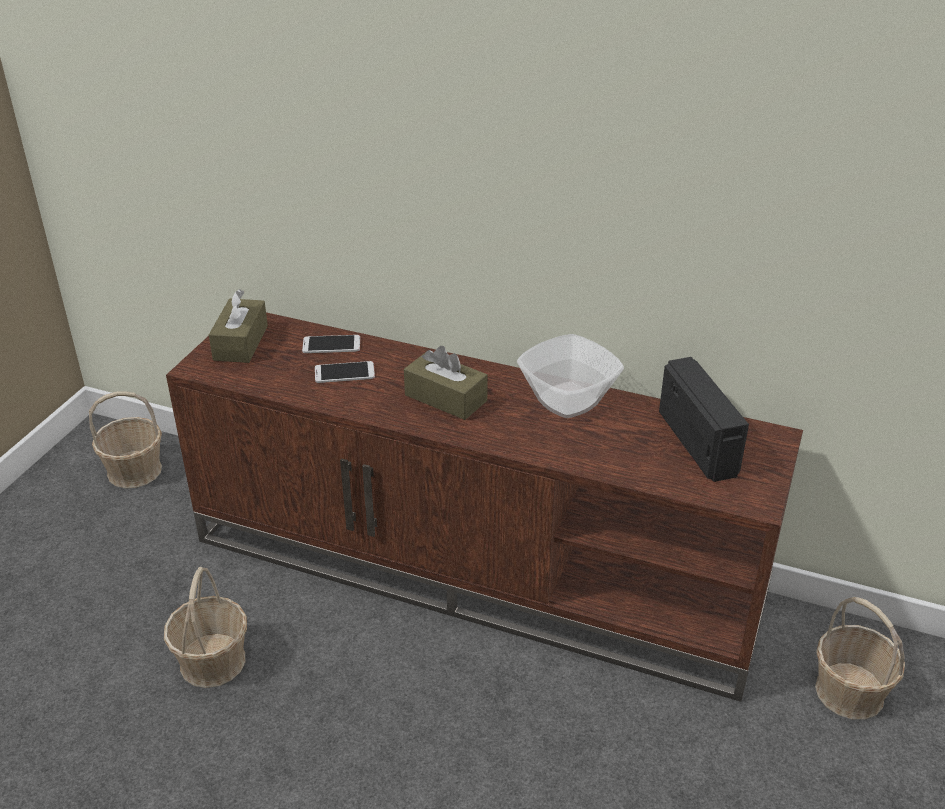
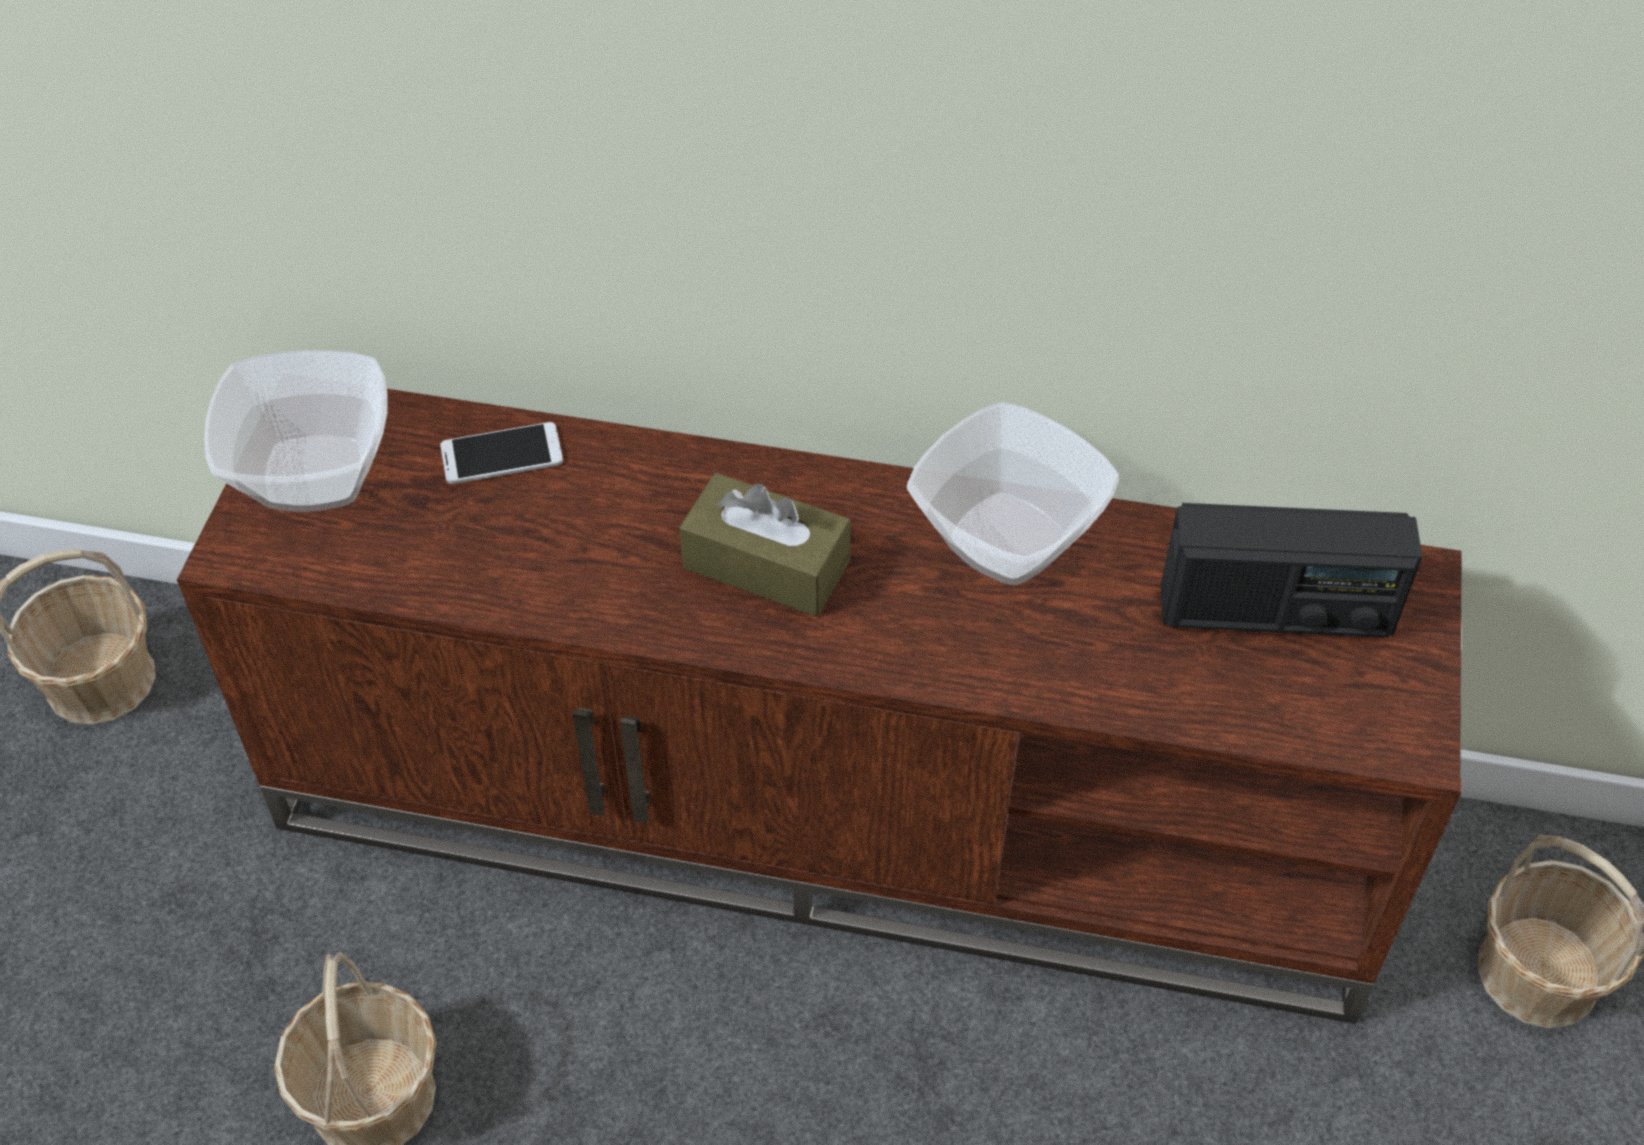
camera: 10 degrees left, 15 degrees up
(241, 343) = (311, 473): brown tissue box -> bowl
(344, 373) = (547, 526): phone -> none
(698, 443) = (1275, 611): radio -> radio turned 120 degrees clockwise

